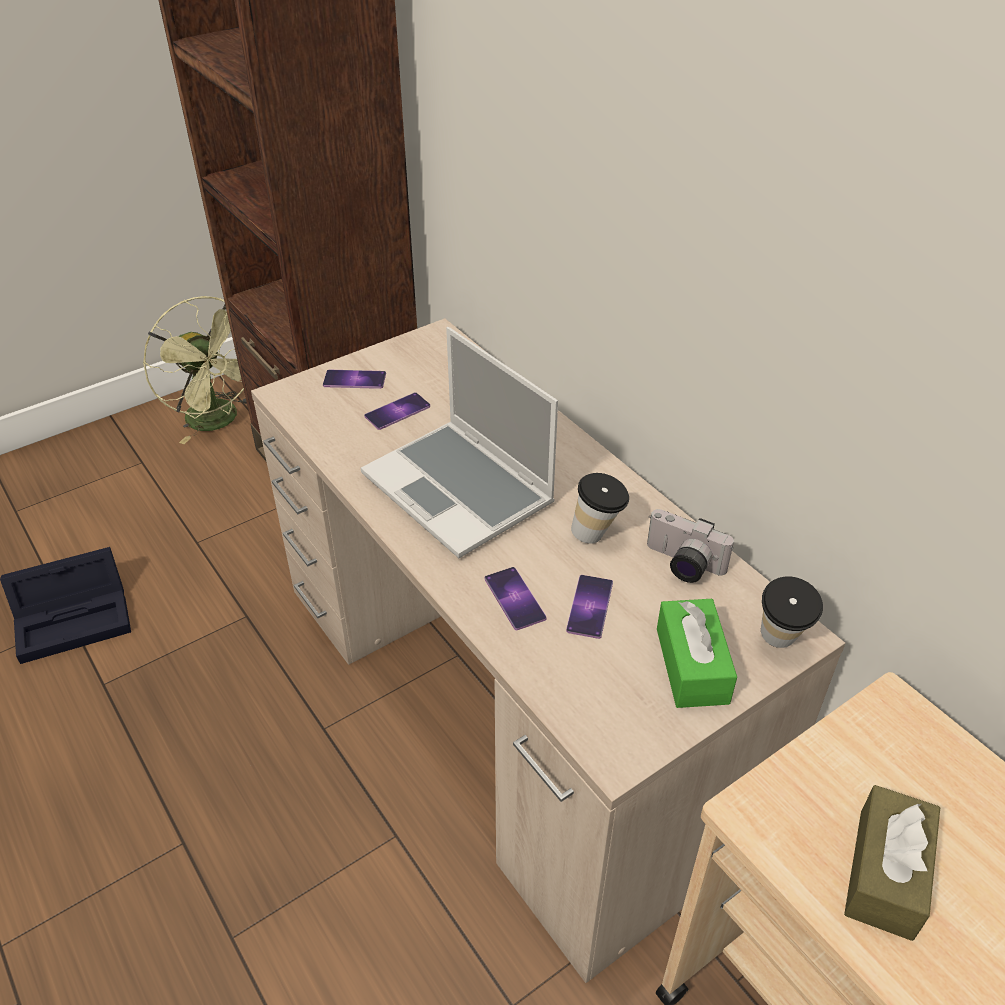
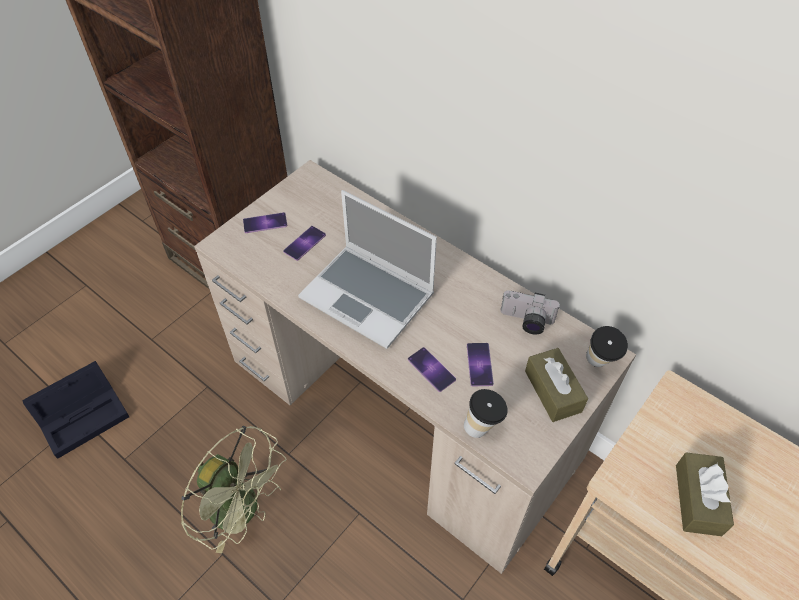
camera: 15 degrees left, 10 degrees up
(220, 421) = (133, 240): green fan -> green fan (244, 510)
(597, 535) = (468, 311): cup -> cup (482, 427)
(692, 665) = (553, 391): green tissue box -> brown tissue box

